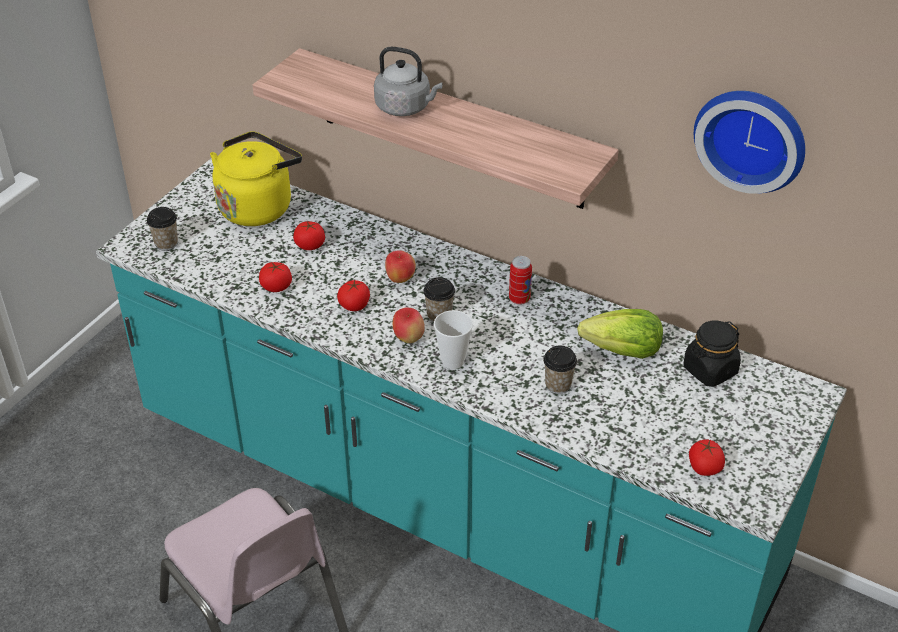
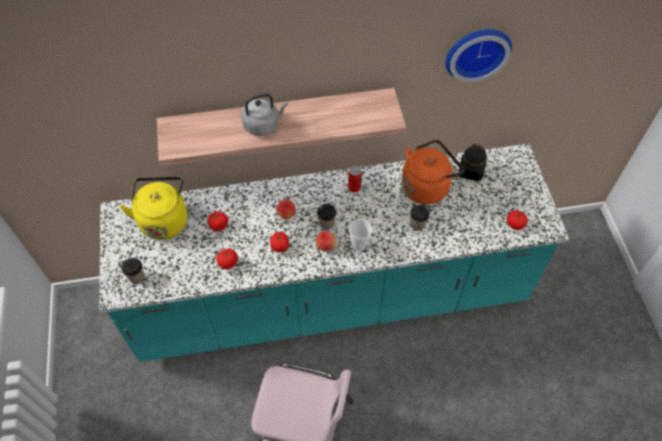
camera: 40 degrees left, 15 degrees up
(623, 351) = (427, 186): lettuce -> orange kettle

